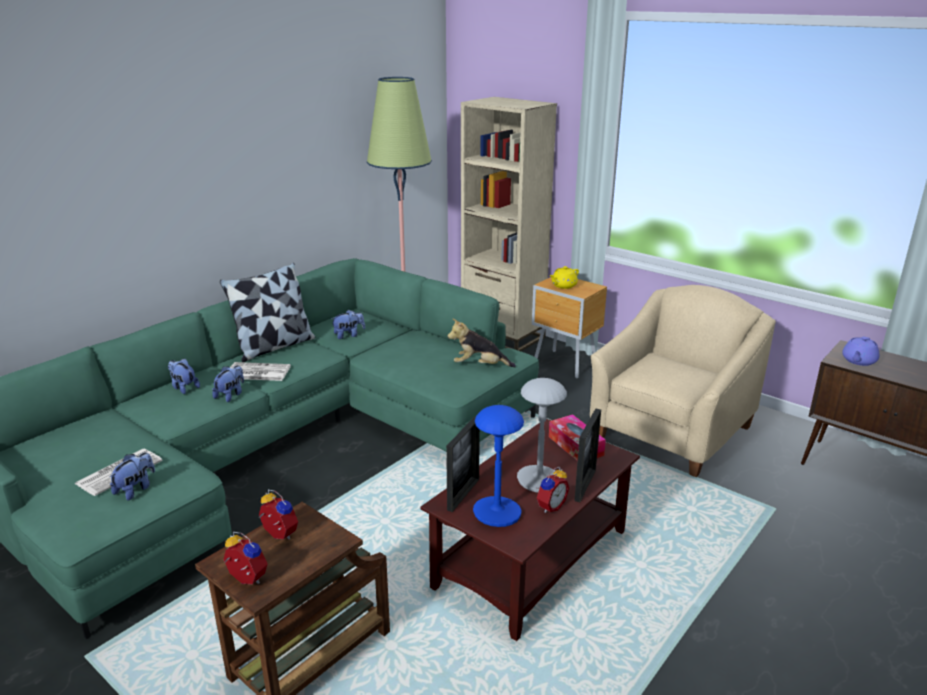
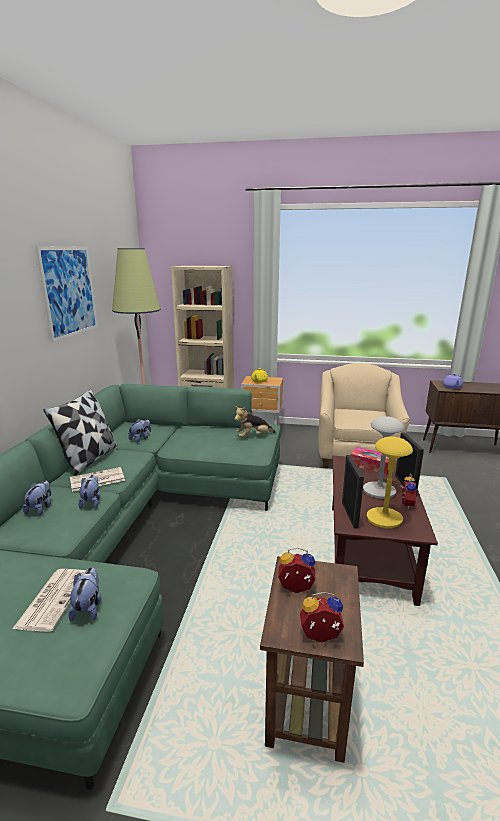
camera: 30 degrees left, 5 degrees down
(184, 388) = (40, 508): plush toy -> plush toy turned 90 degrees clockwise
(297, 138) = (69, 291): none -> picture
(496, 513) = (384, 519): blue table lamp -> yellow table lamp

